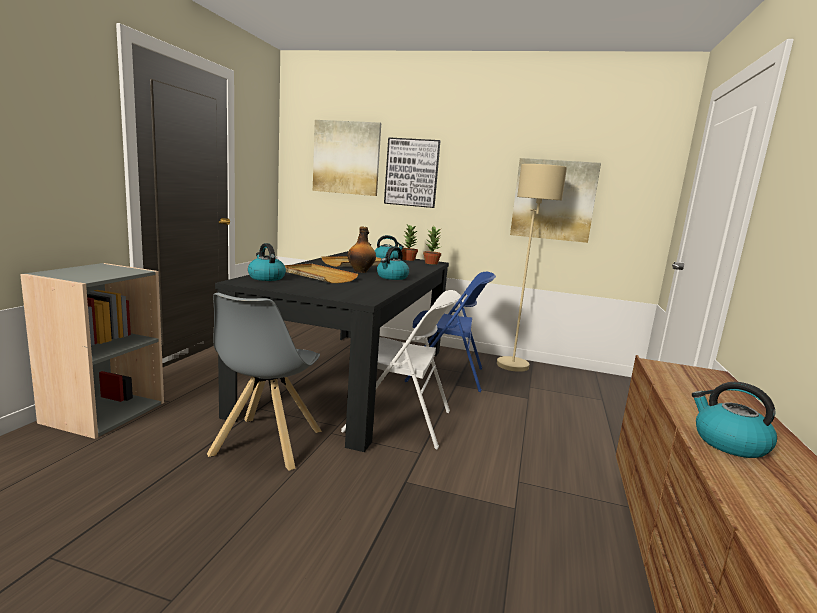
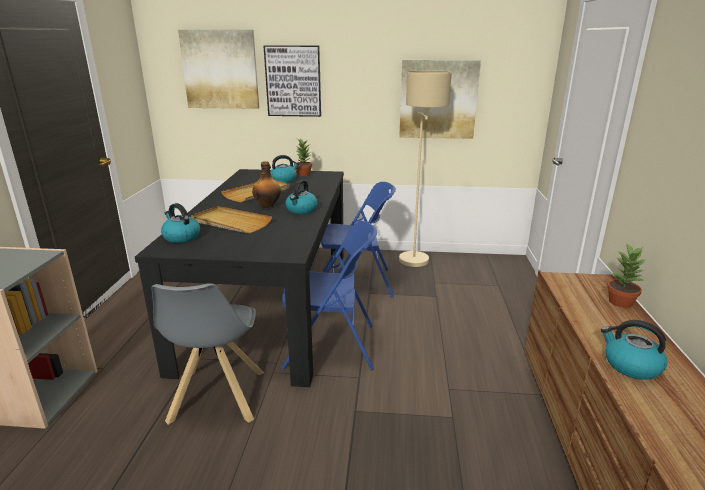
camera: 10 degrees left, 10 degrees up
(398, 421) = (330, 346): white chair -> blue chair
(431, 263) = (328, 176): potted plant -> potted plant (620, 302)

